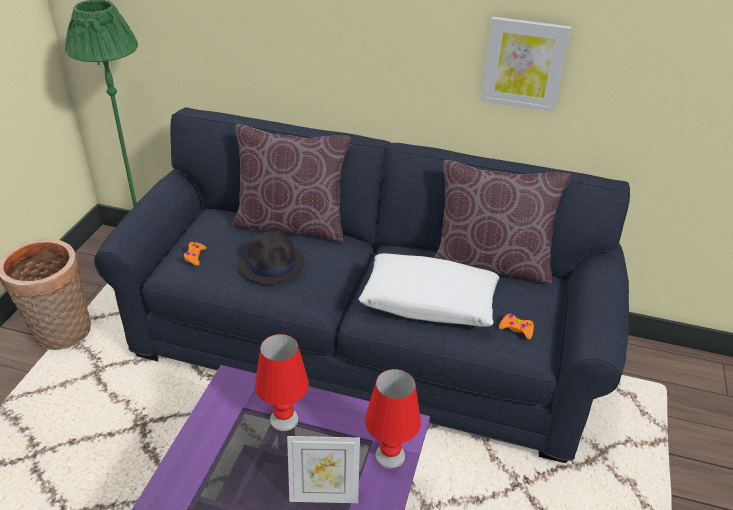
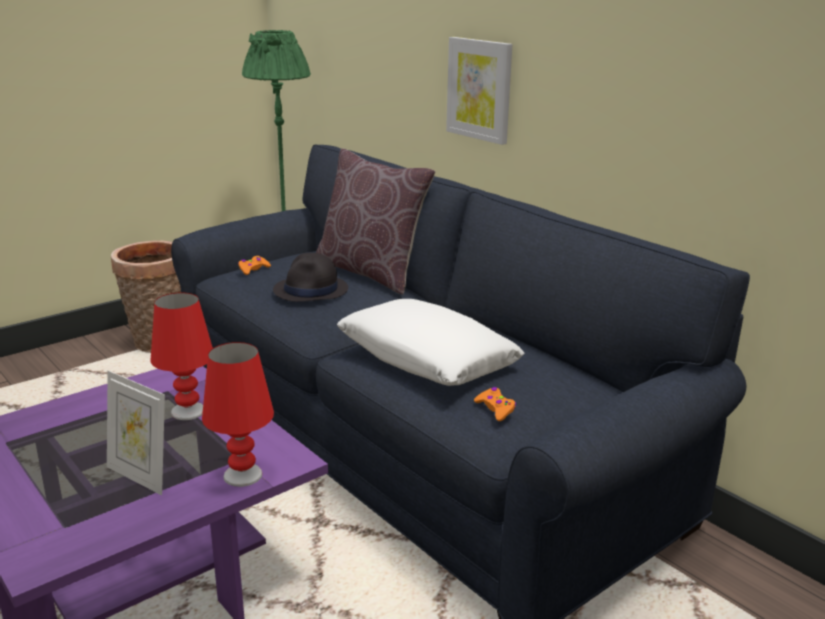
camera: 35 degrees right, 15 degrees down
(491, 264) = (544, 353): brown pillow -> none
(524, 64) = (637, 98): picture -> picture (480, 89)

